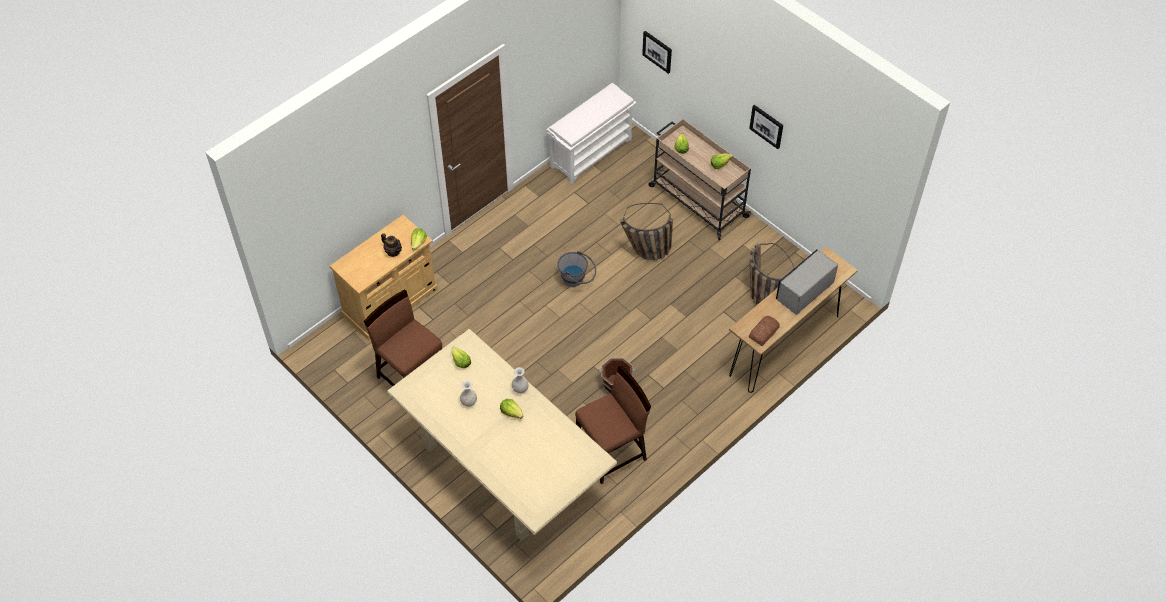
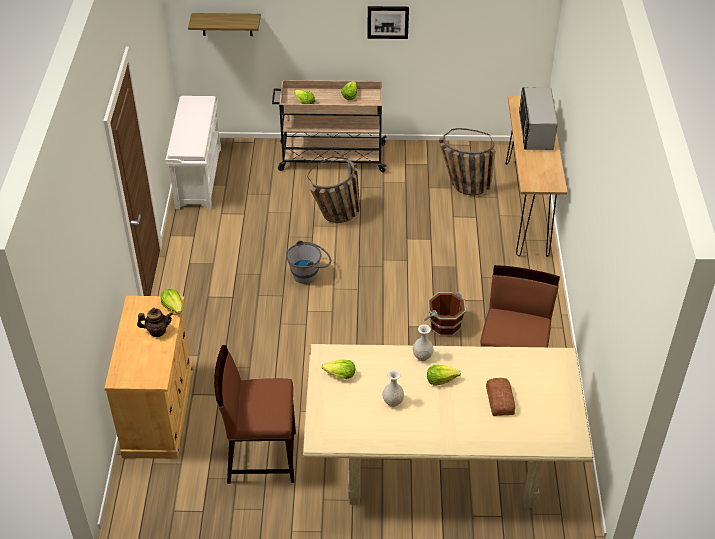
camera: 45 degrees left, 10 degrees down
(657, 51) = (227, 24): picture -> shelf
(764, 333) = (549, 176): bread -> bread (500, 400)

